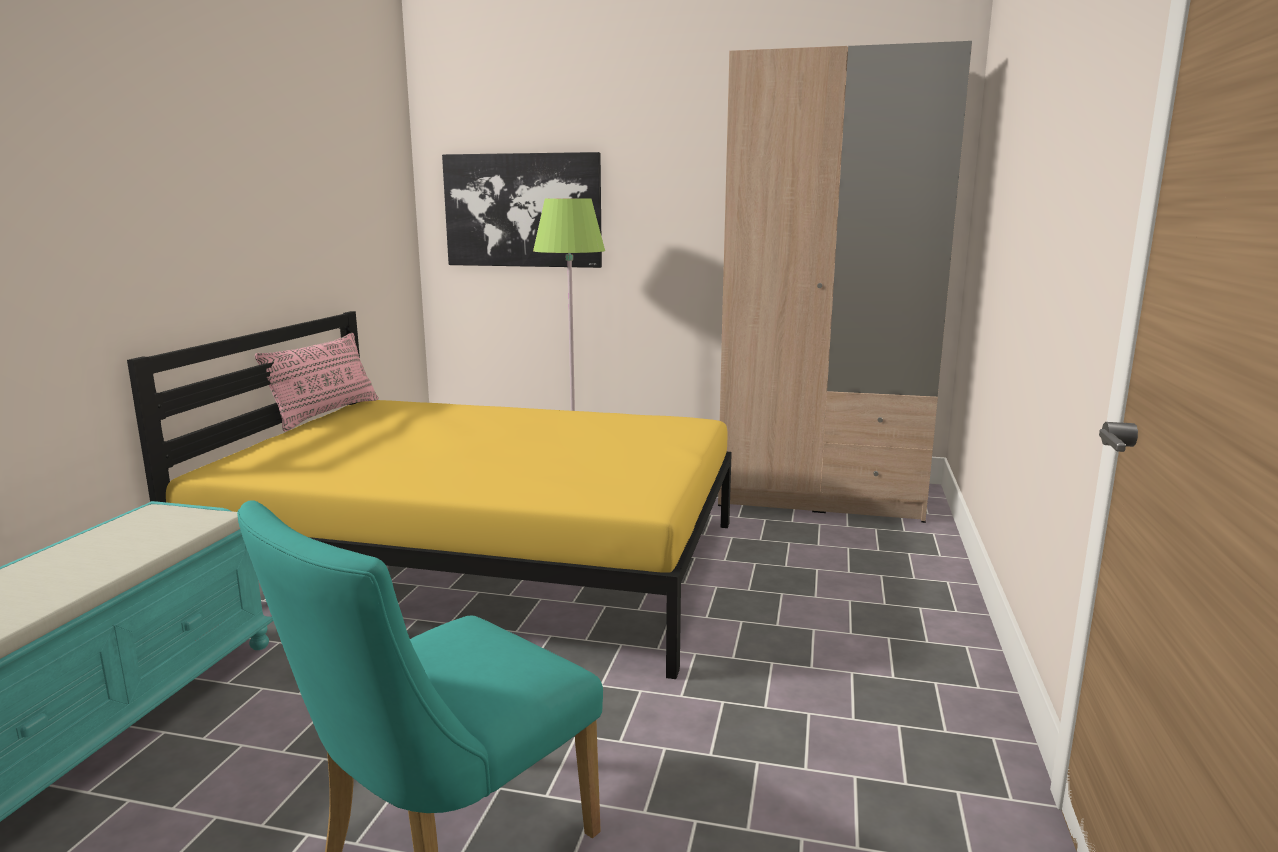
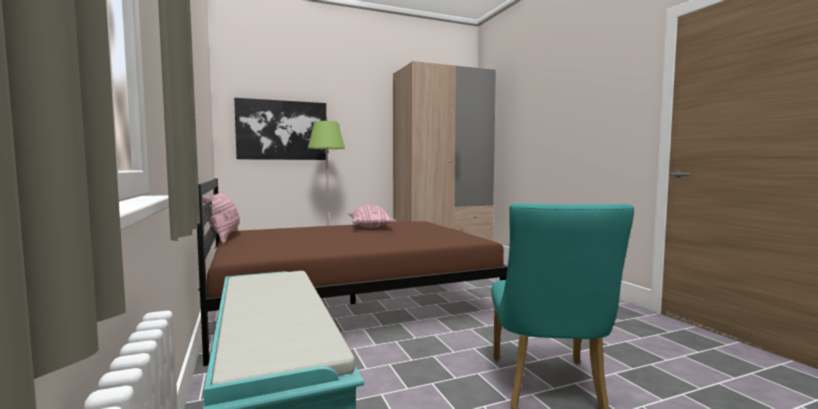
camera: 35 degrees left, 10 degrees down
(484, 562) = (350, 303): yellow bed -> brown bed
(571, 422) = (370, 226): none -> pink pillow

